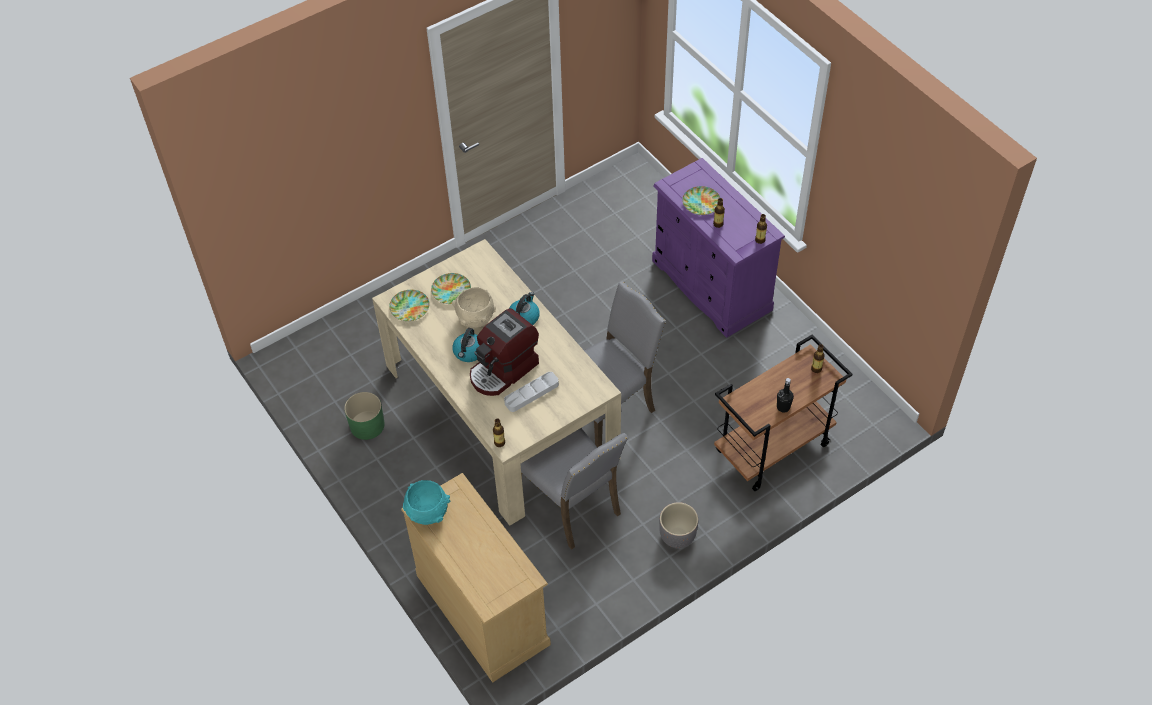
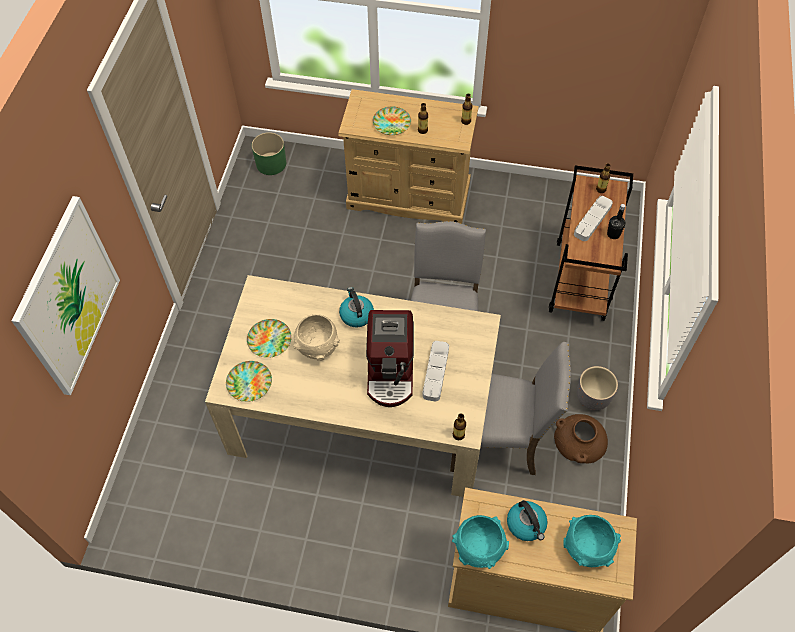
camera: 45 degrees left, 5 degrees up
(327, 158) = (68, 297): none -> picture
(367, 425) = (266, 518): green planter -> green planter (271, 164)
(469, 352) = (345, 380): kettle -> kettle (526, 524)
(492, 571) = (587, 548): none -> turquoise bowl
(632, 555) = (580, 440): none -> brown vase
(711, 285) = (408, 196): purple dresser -> beige dresser
(780, 385) = (592, 220): none -> grey tray

